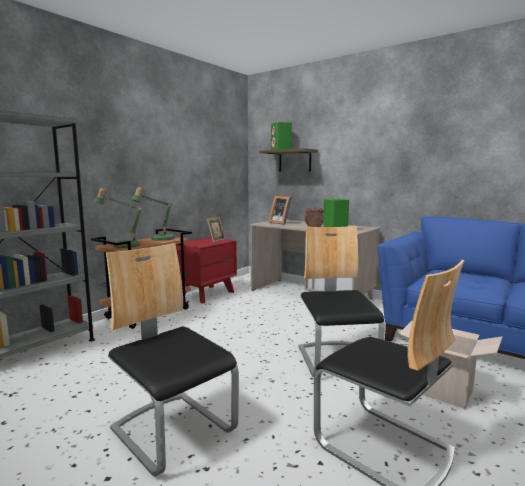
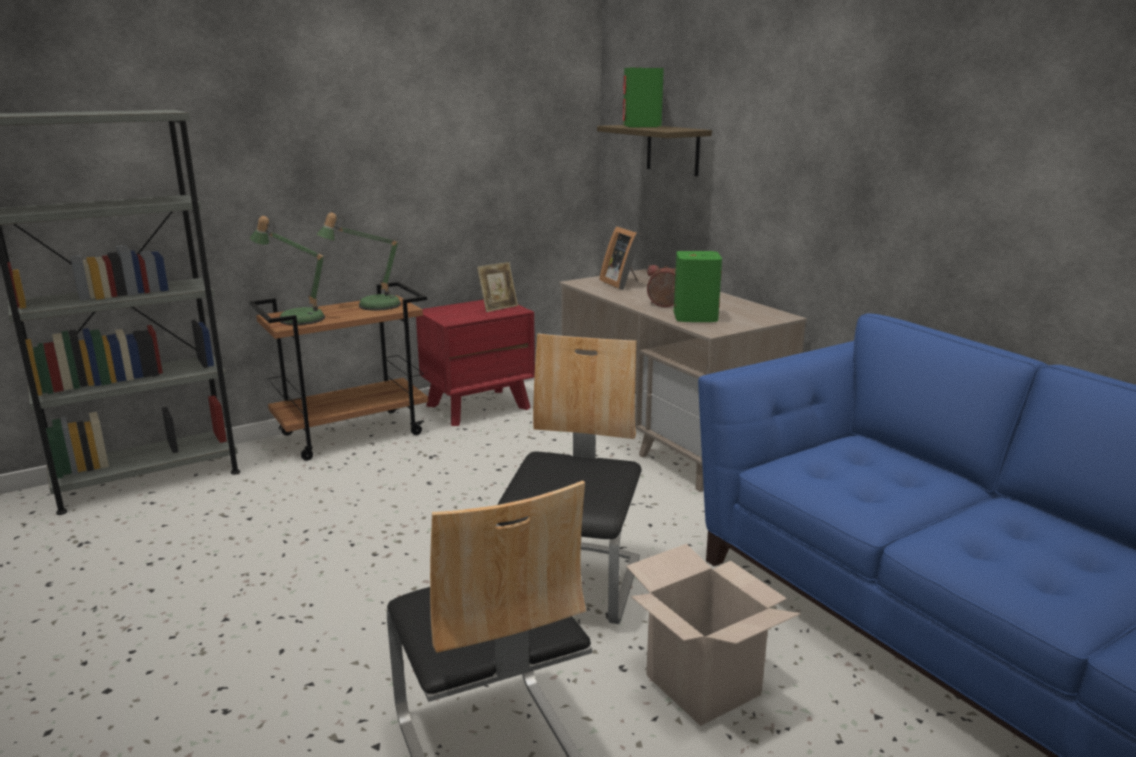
camera: 20 degrees right, 10 degrees up
(173, 430) = (230, 646): chair -> none

